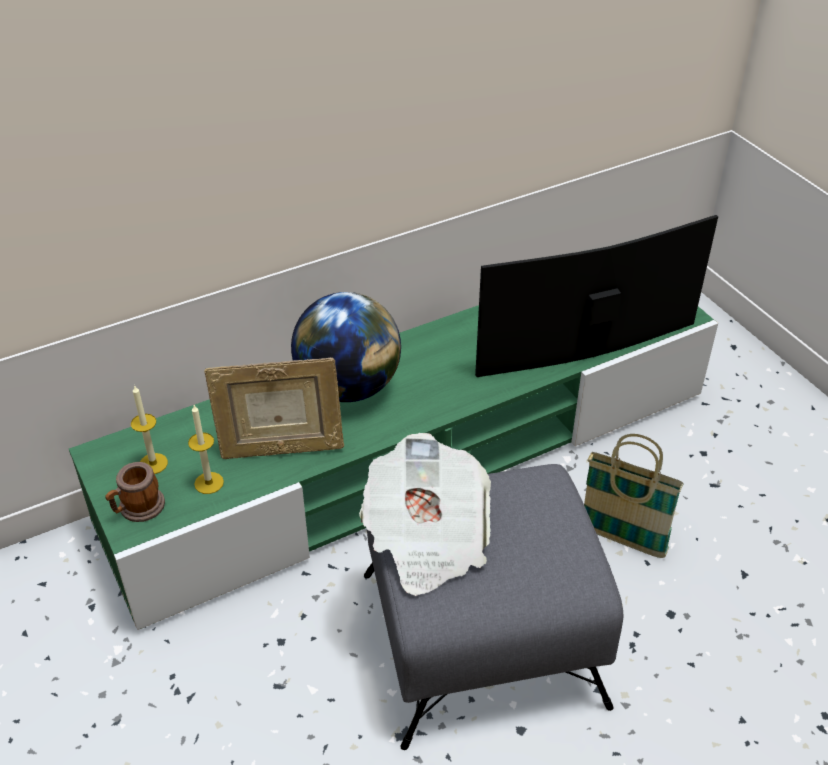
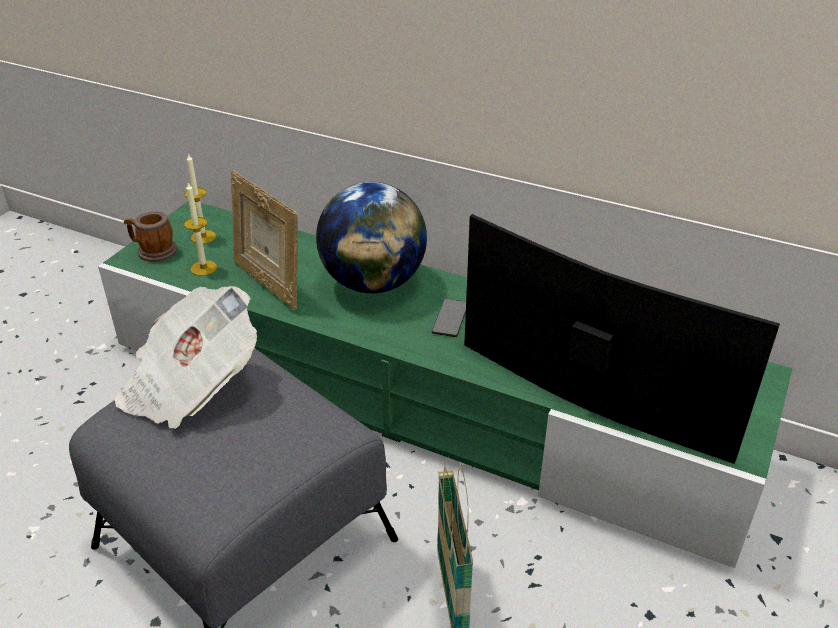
camera: 55 degrees right, 5 degrees down
(438, 368) = (450, 319): none -> phone

